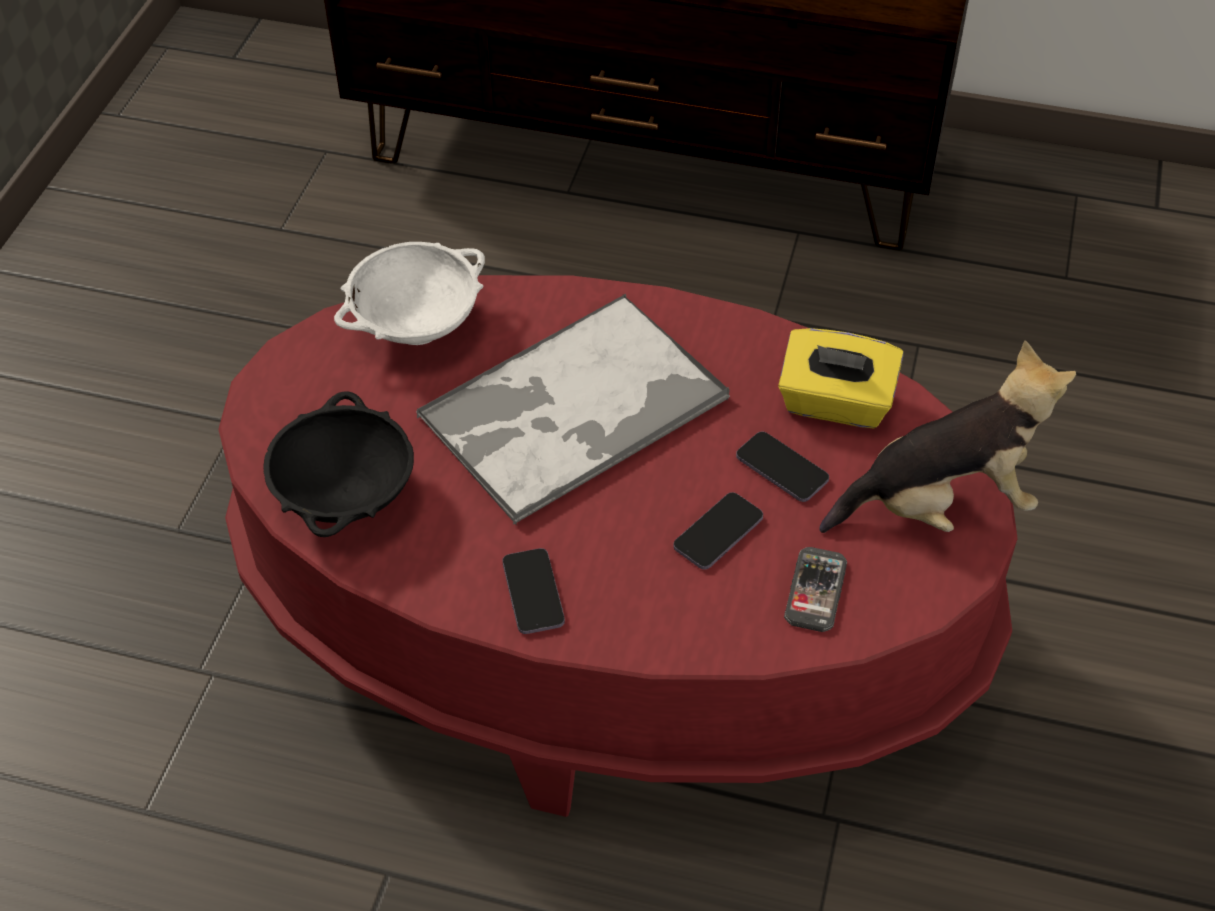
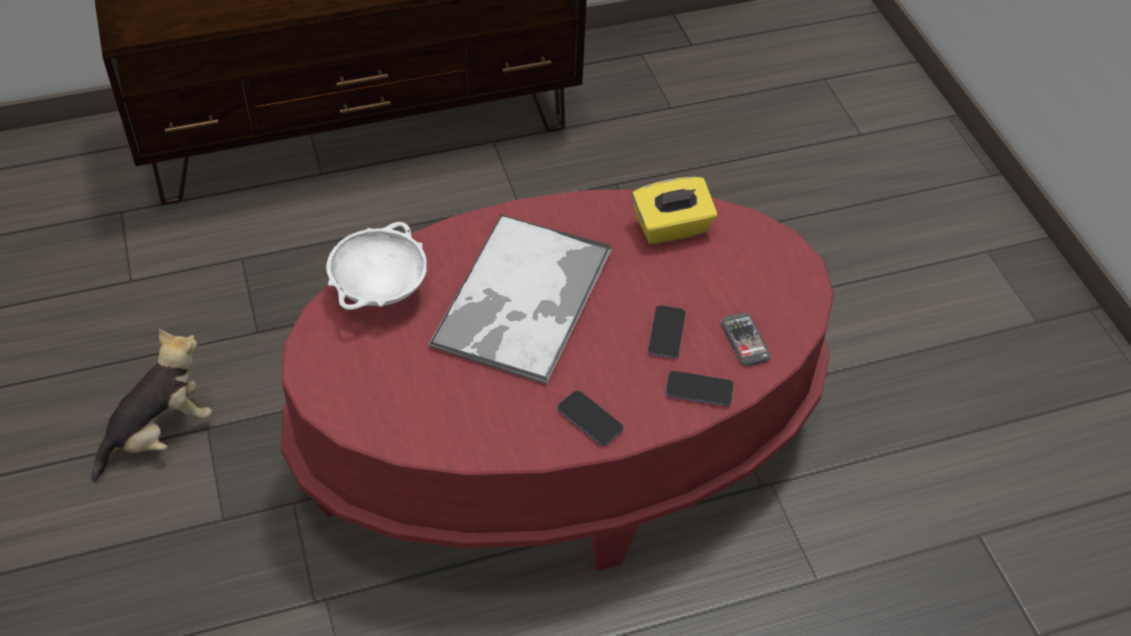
camera: 35 degrees left, 0 degrees up
(346, 498) = (426, 419): black bowl -> none
(782, 469) = (672, 279): phone -> phone (699, 390)
(941, 504) = (773, 260): plush toy -> plush toy (160, 433)

